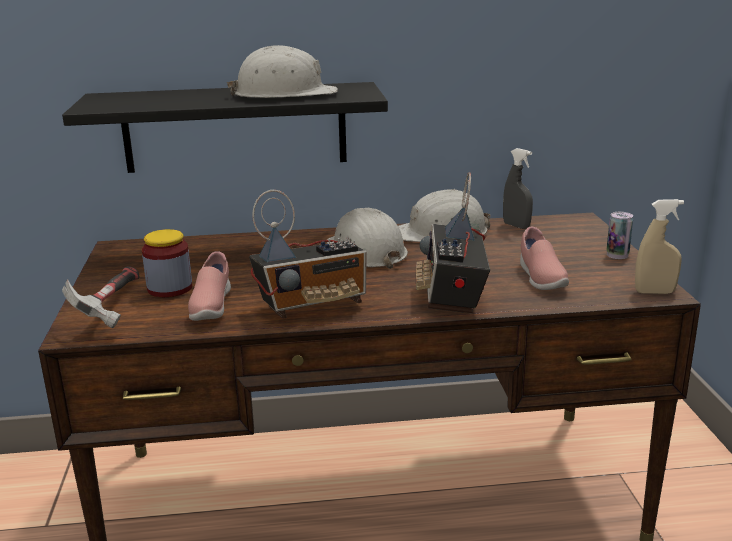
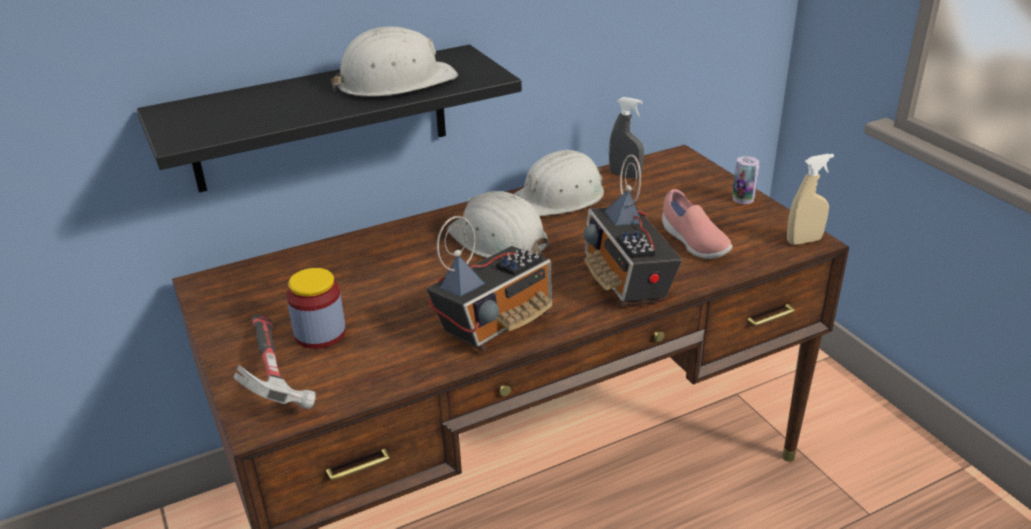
camera: 20 degrees left, 10 degrees up
(211, 307) = (388, 350): pink shoe -> none

